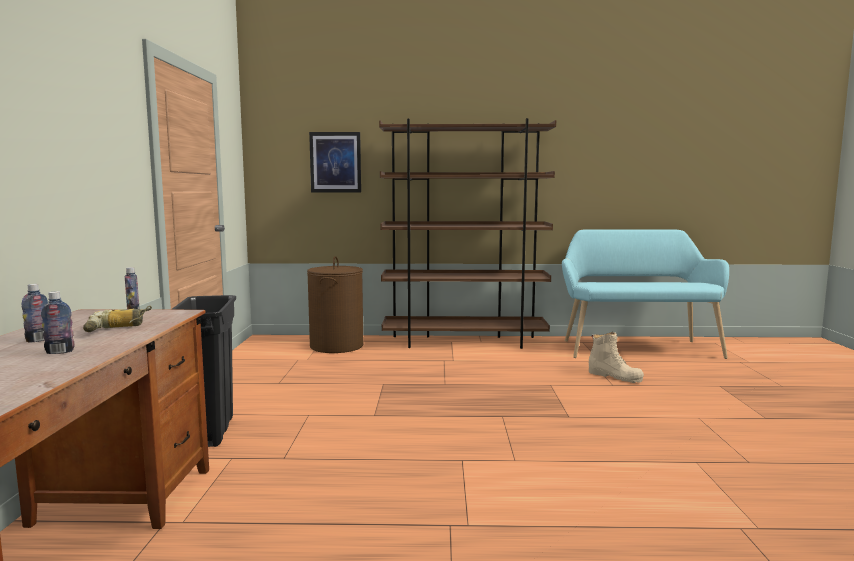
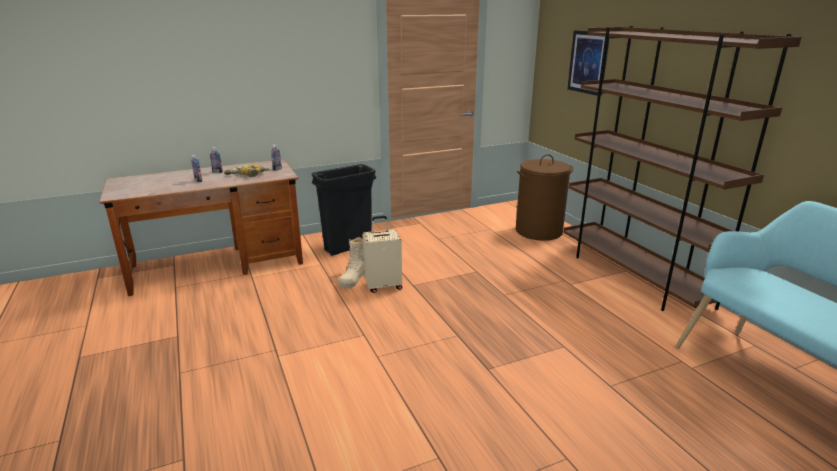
camera: 65 degrees right, 15 degrees up
(355, 430) = (383, 286): none -> beige suitcase
(615, 376) = (643, 384): beige boot -> beige boot (354, 277)

